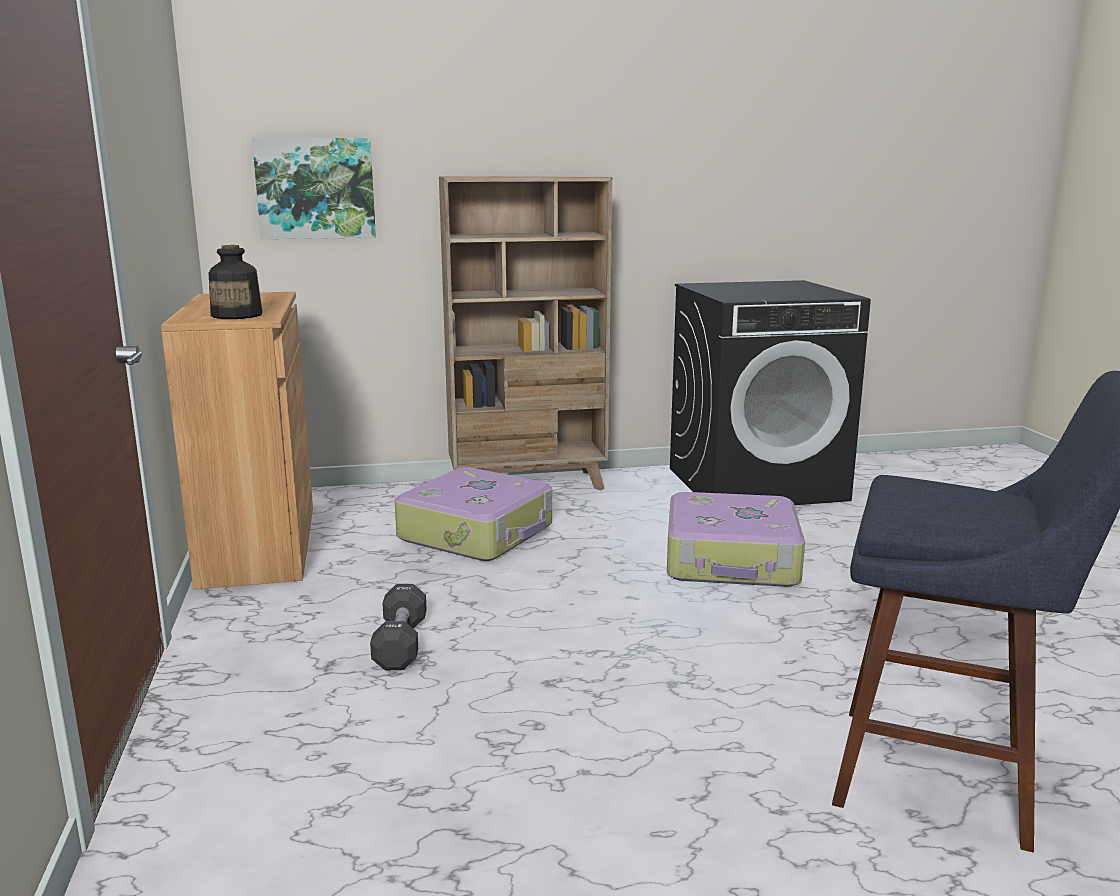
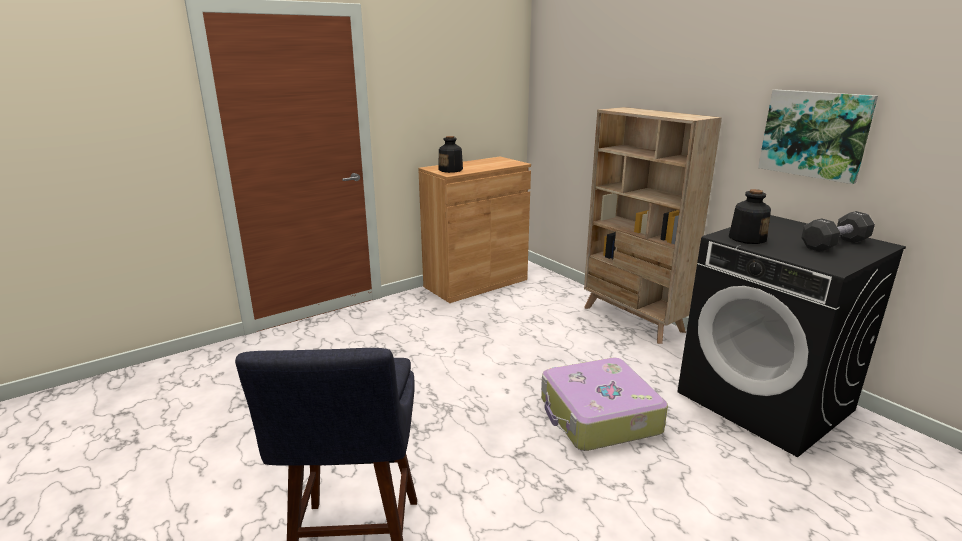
camera: 65 degrees right, 5 degrees up
(315, 188) = (571, 107): picture -> picture (814, 134)
(400, 644) = (406, 342): black dumbbell -> black dumbbell (834, 244)
(478, 532) = (545, 325): suitcase -> none
(745, 296) = (746, 238): none -> bottle

